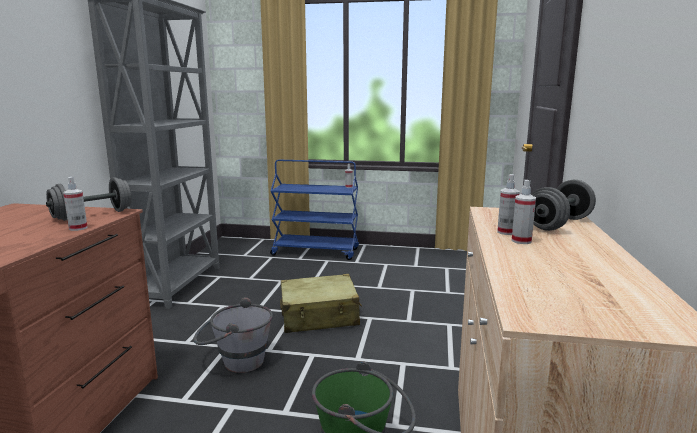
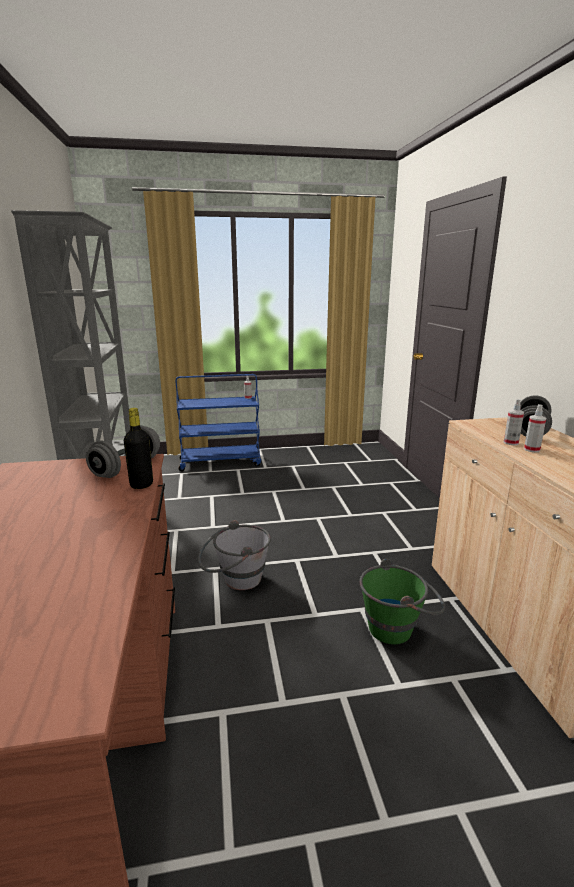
camera: 20 degrees left, 5 degrees up
(78, 228) = (141, 485): spray bottle -> black bottle
(319, 316) = (274, 524): beige suitcase -> none

